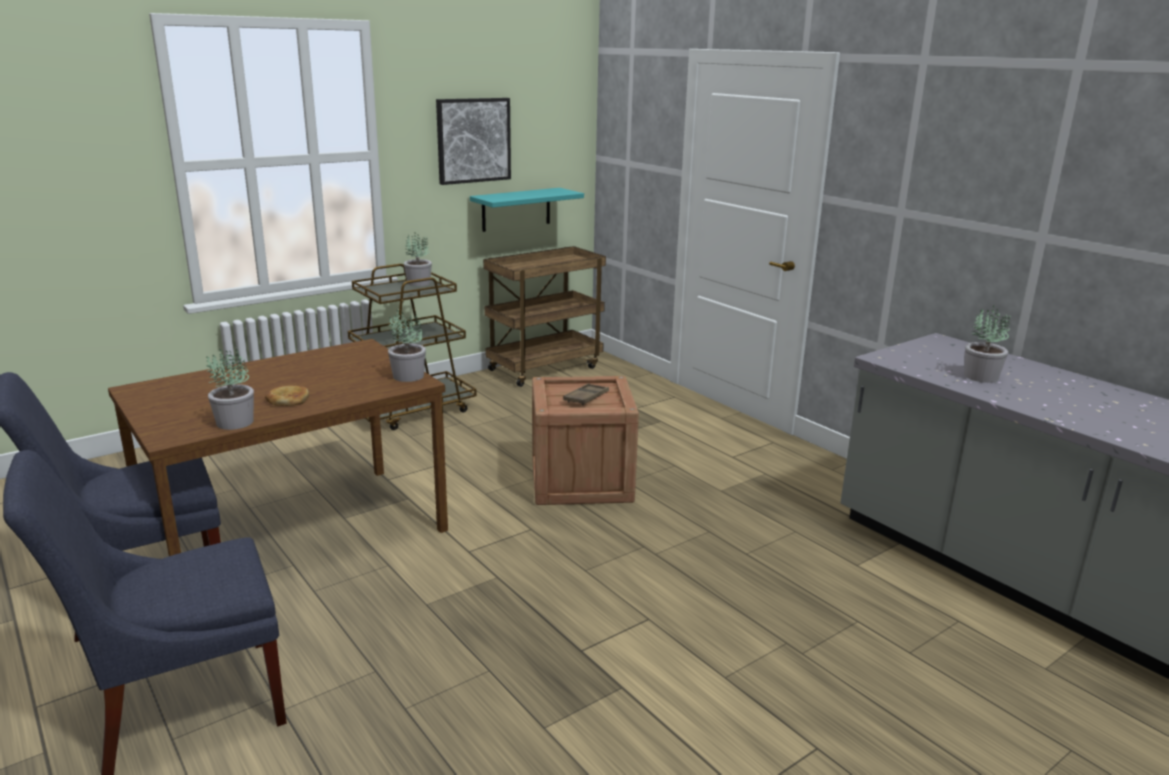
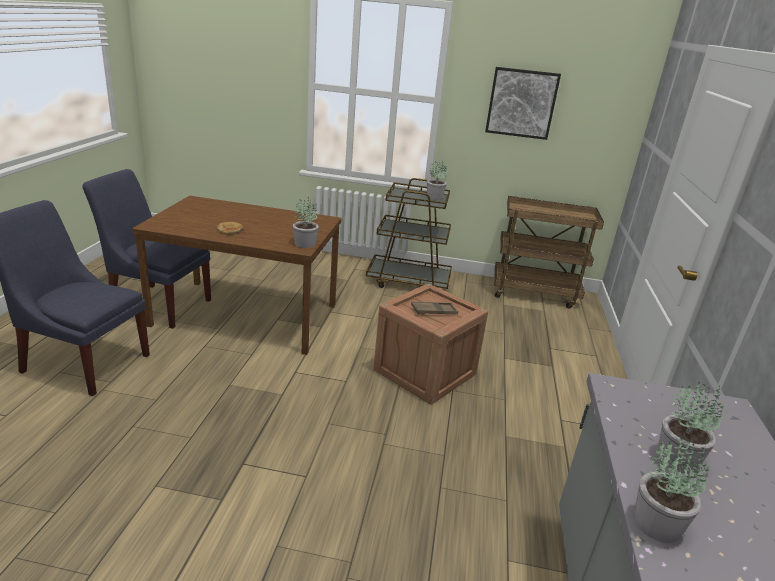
camera: 45 degrees right, 5 degrees up
(235, 422) = (186, 230): potted plant -> potted plant (657, 522)
(516, 209) = (549, 165): turquoise shelf -> none

